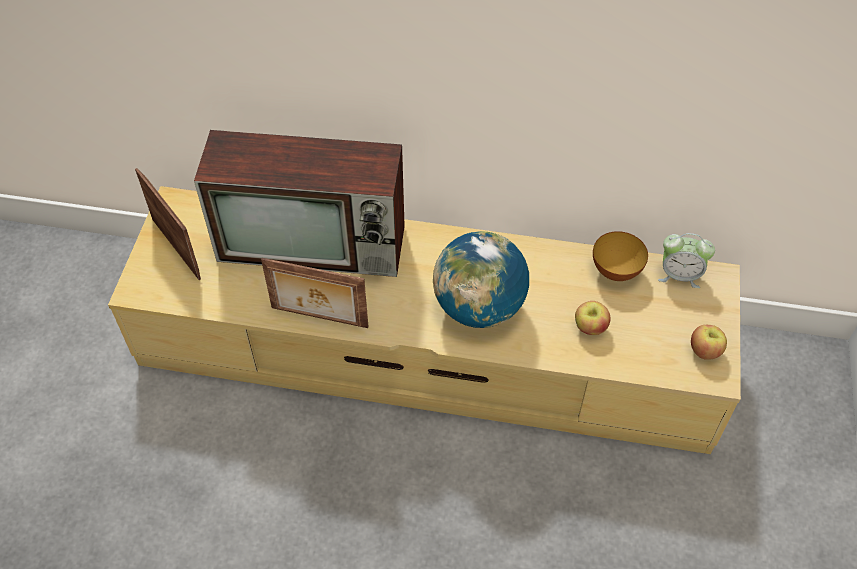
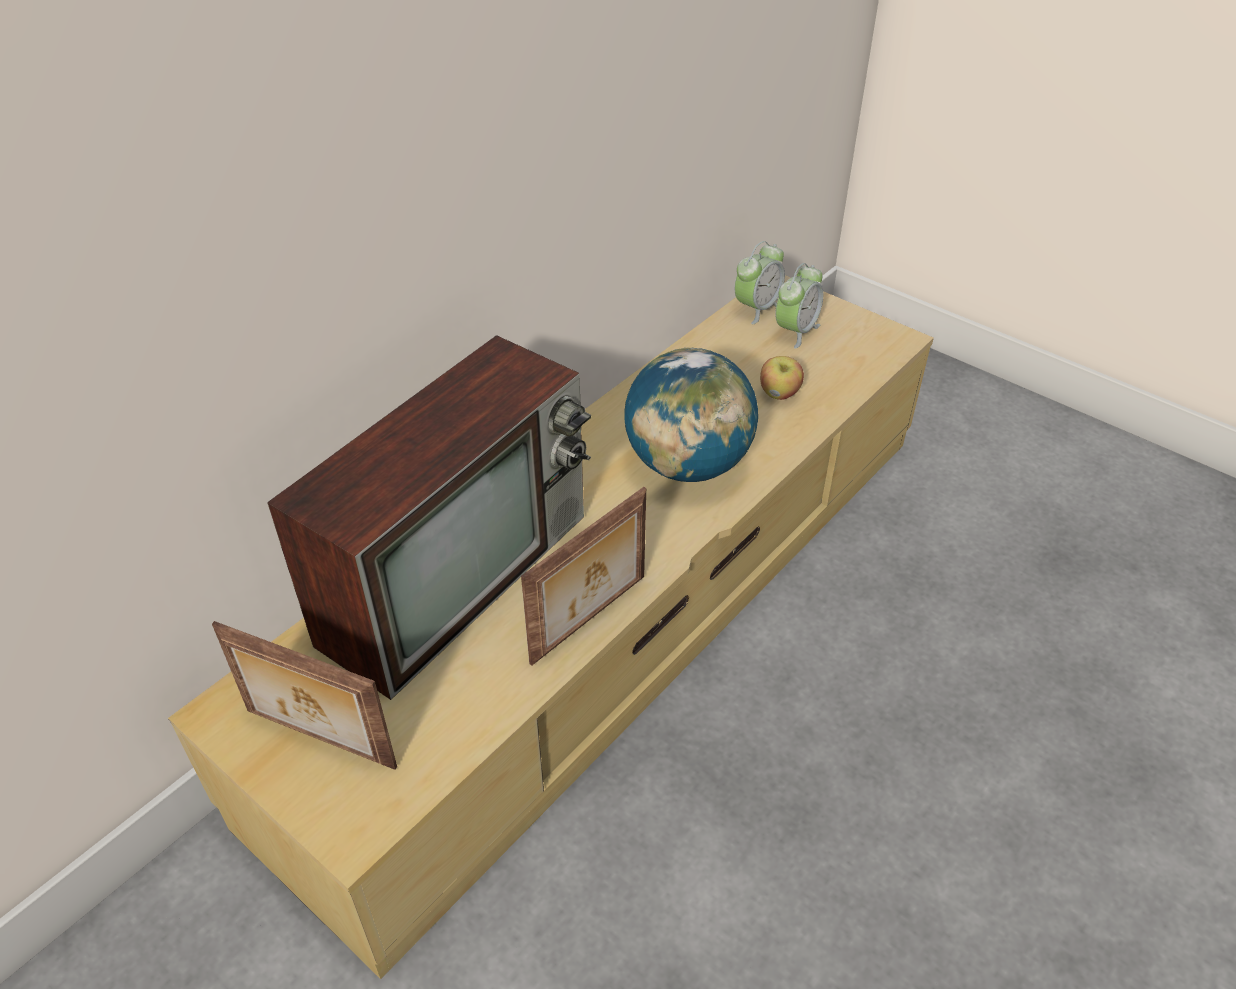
camera: 60 degrees left, 10 degrees down
(177, 248) = (318, 741): picture frame -> picture frame turned 150 degrees counterclockwise
(615, 271) = (718, 346): bowl -> none
(671, 309) = (795, 331): none -> alarm clock
(705, 351) = (862, 333): apple -> none

